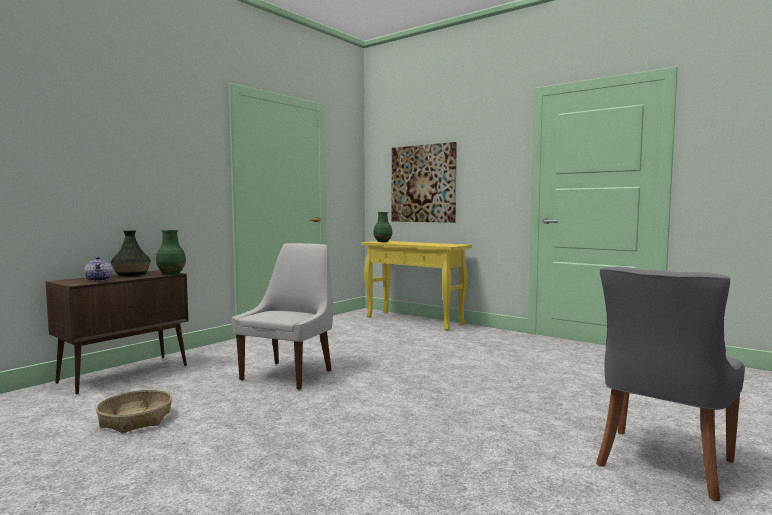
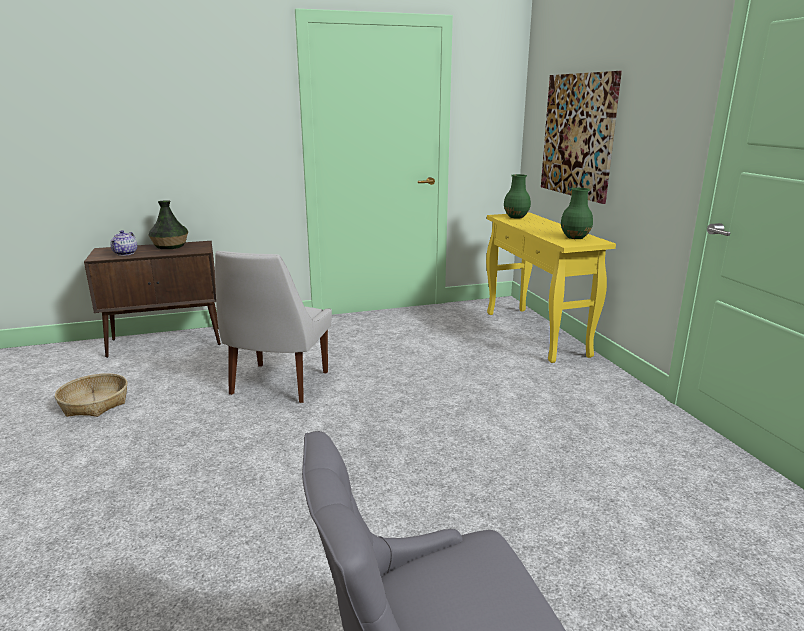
camera: 35 degrees right, 15 degrees up
(171, 273) = (201, 250): green vase -> green vase (575, 237)
(289, 374) = (278, 385): white chair -> white chair turned 135 degrees clockwise

